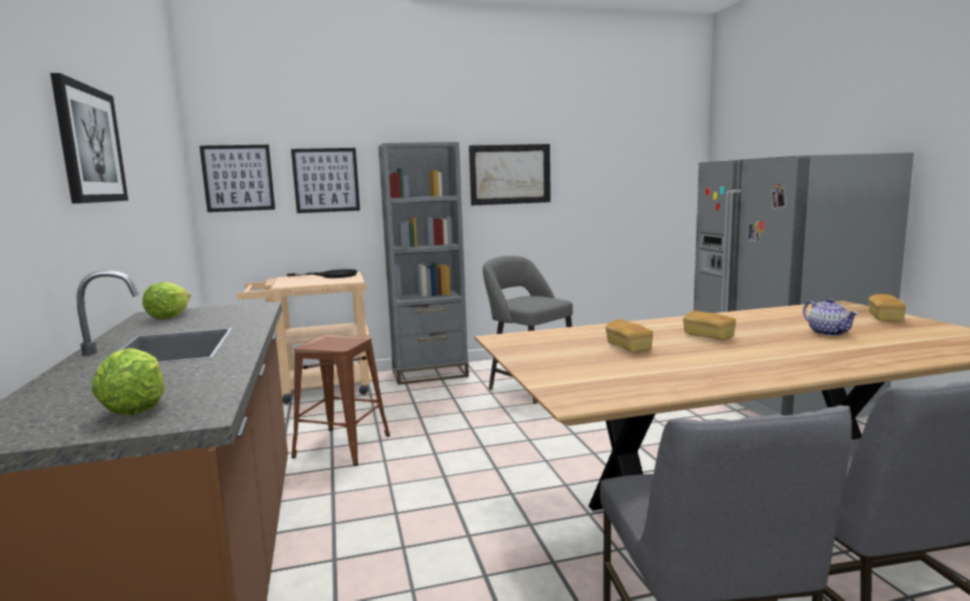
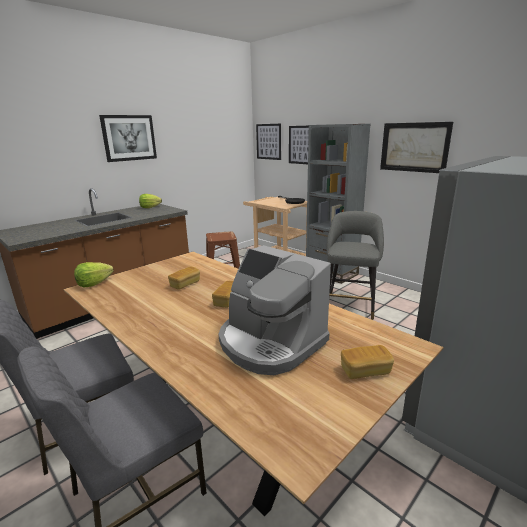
camera: 60 degrees right, 10 degrees up
(137, 407) = (30, 234): lettuce -> lettuce (94, 284)
(828, 333) = (270, 343): teapot -> coffee machine

